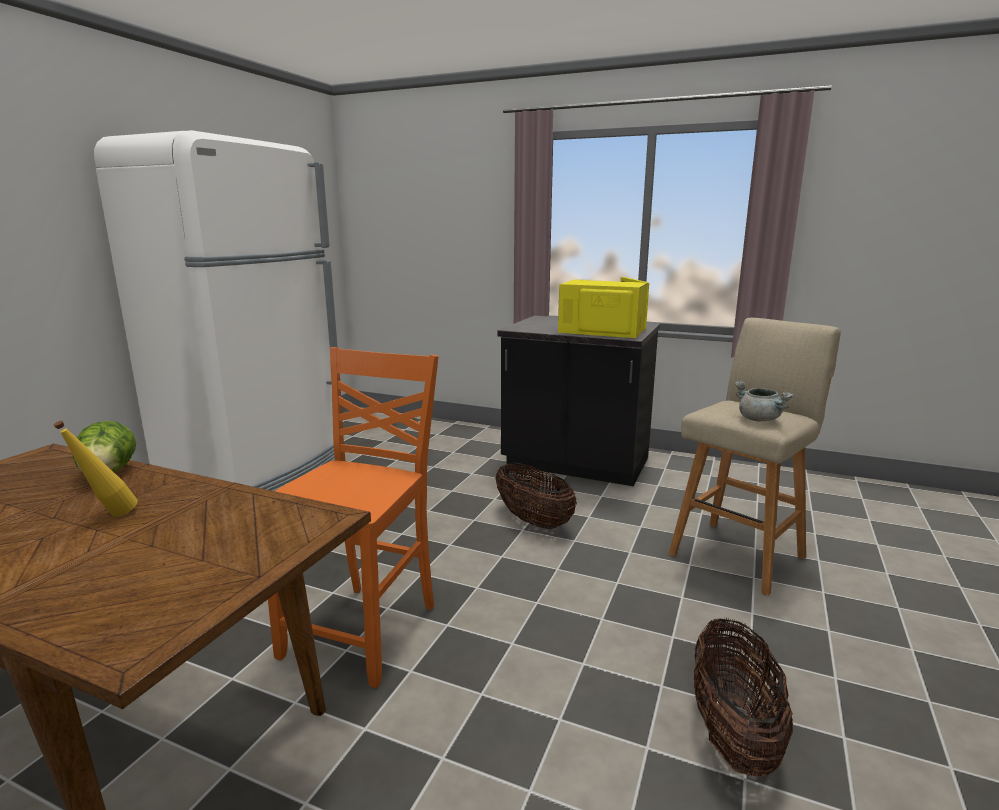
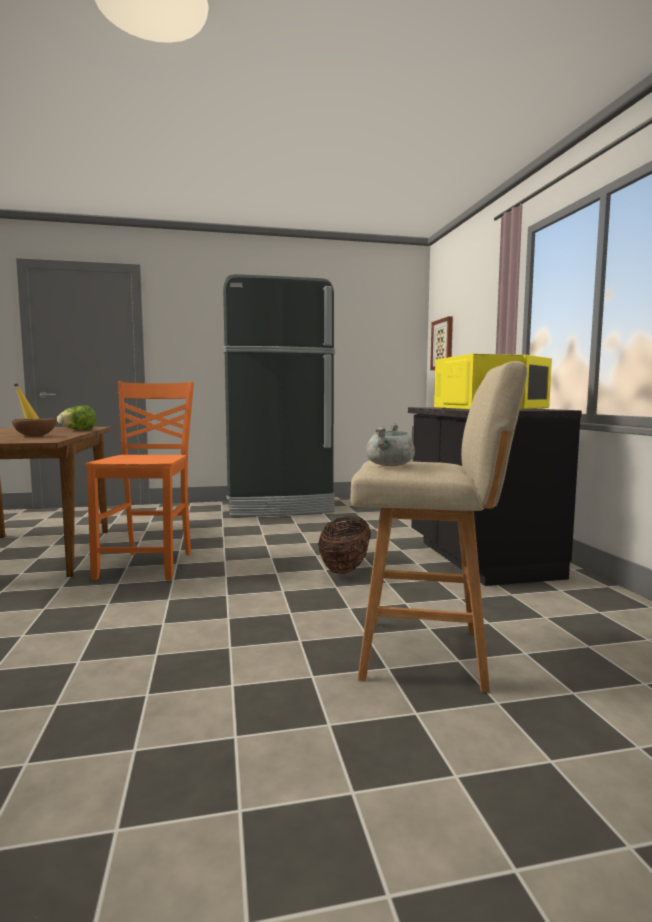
camera: 55 degrees right, 10 degrees down
(186, 517) = (35, 436): none -> brown bowl
(258, 480) = (279, 507): white fridge -> black fridge
(365, 630) = (149, 565): orange chair -> orange chair turned 75 degrees counterclockwise
(383, 231) = (443, 344): none -> picture
(732, 733) = (111, 691): basket -> none

